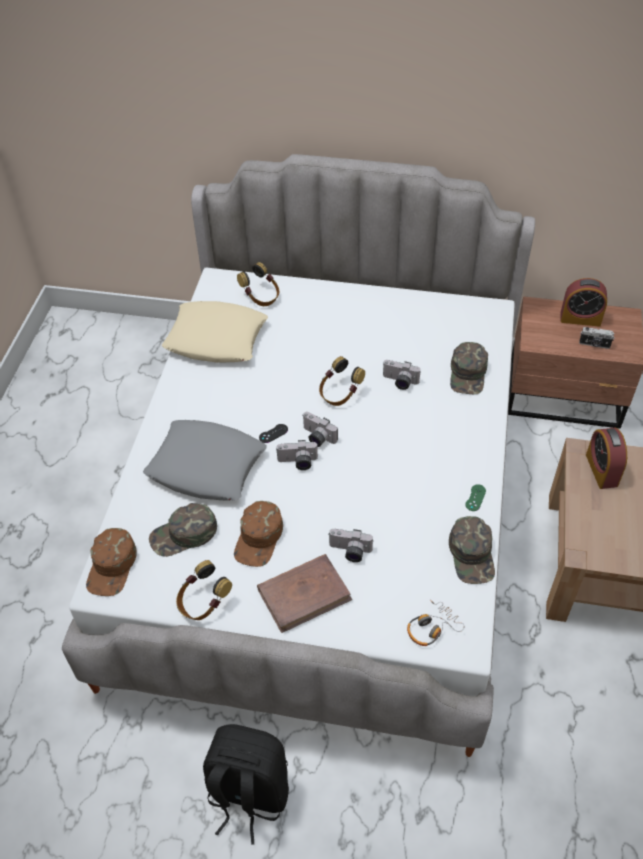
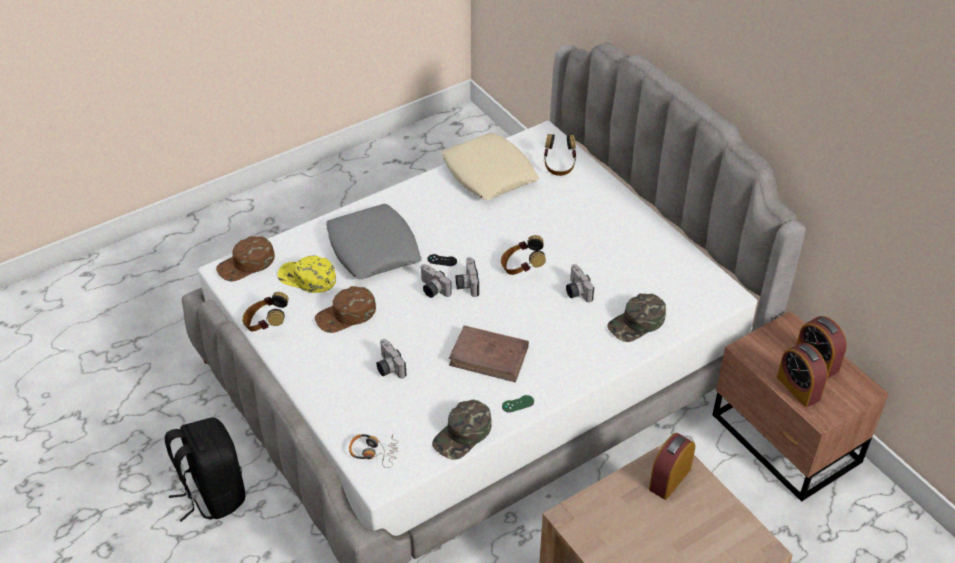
camera: 45 degrees right, 5 degrees down
(184, 535) = (307, 278): green cap -> yellow cap
(304, 594) = (327, 368): brown book -> brown book (489, 356)
(594, 344) = (798, 388): camera -> alarm clock

